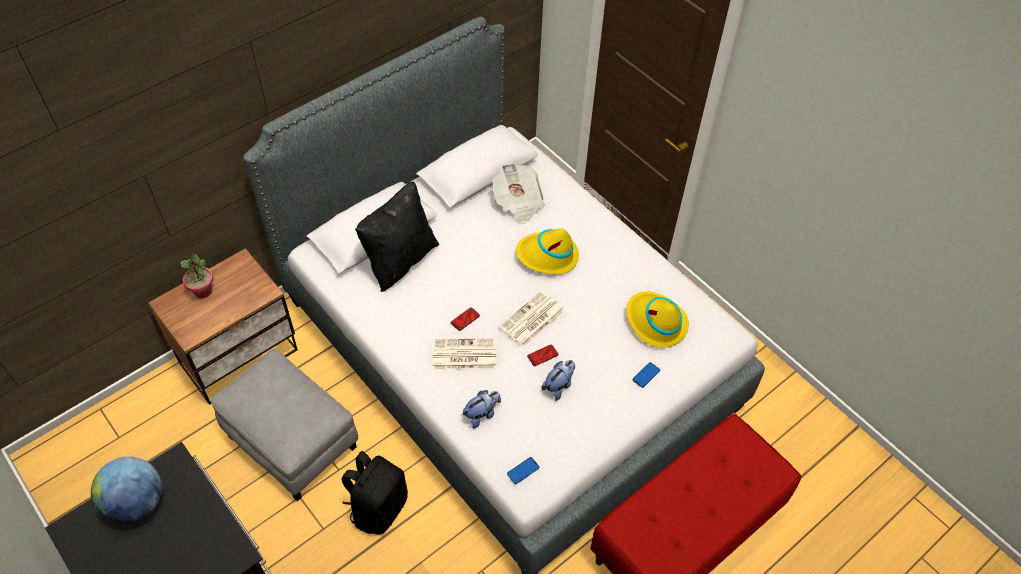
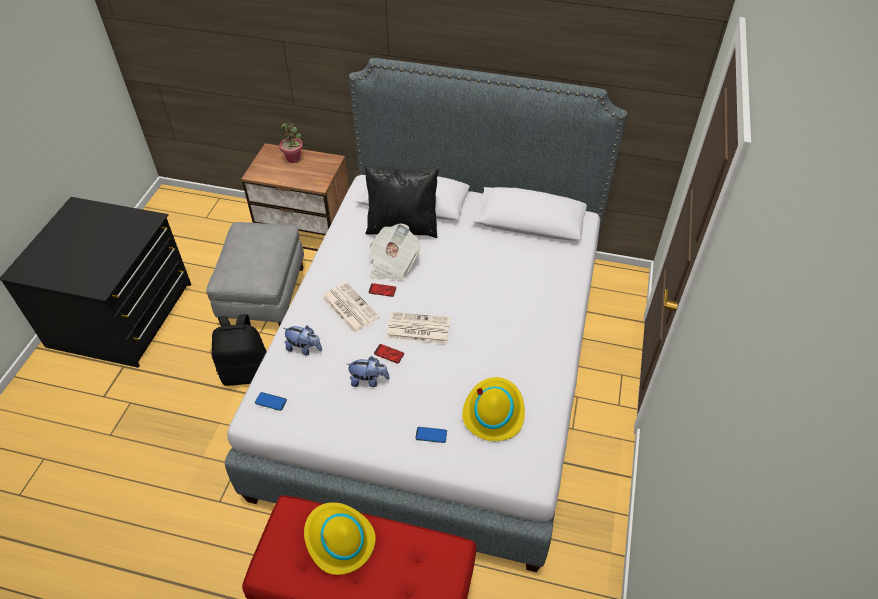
camera: 55 degrees right, 5 degrees down
(136, 503) = (110, 221): globe -> none
(518, 203) = (525, 258): newspaper -> newspaper (392, 263)
(547, 256) = (490, 304): yellow hat -> yellow hat (339, 540)

